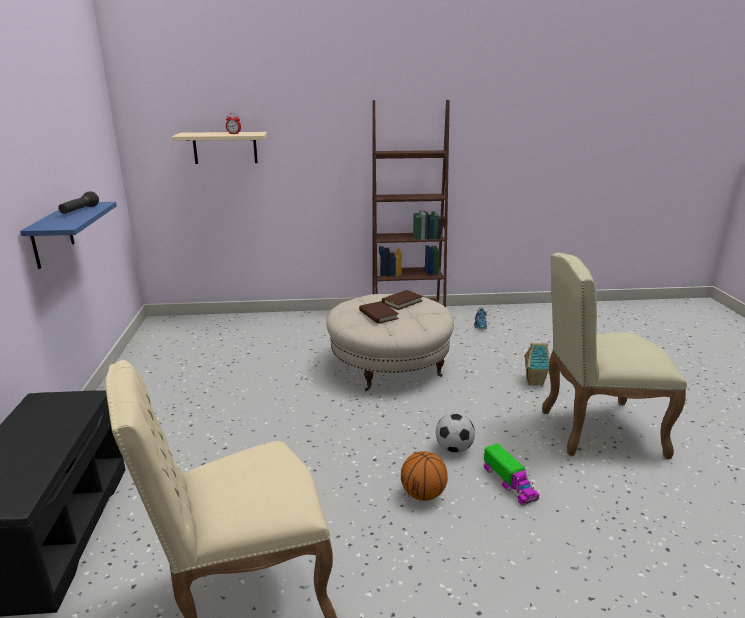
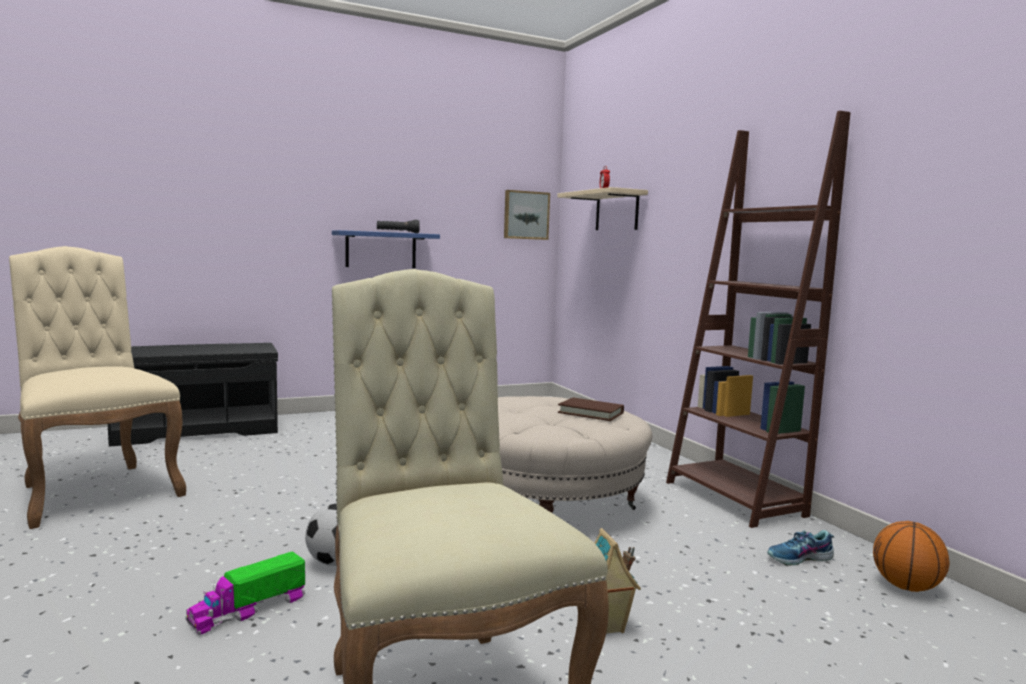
camera: 70 degrees right, 15 degrees down
(107, 156) = (525, 215): none -> picture
(378, 315) = (528, 406): brown book -> none
(423, 494) = (227, 550): basketball -> basketball (906, 587)

